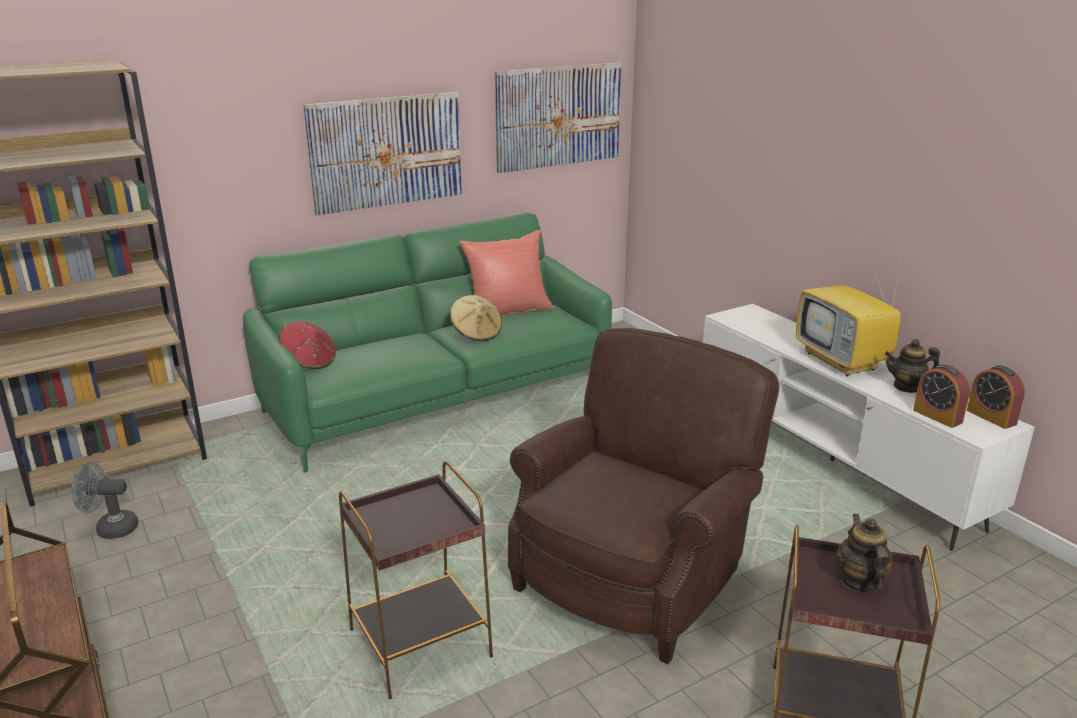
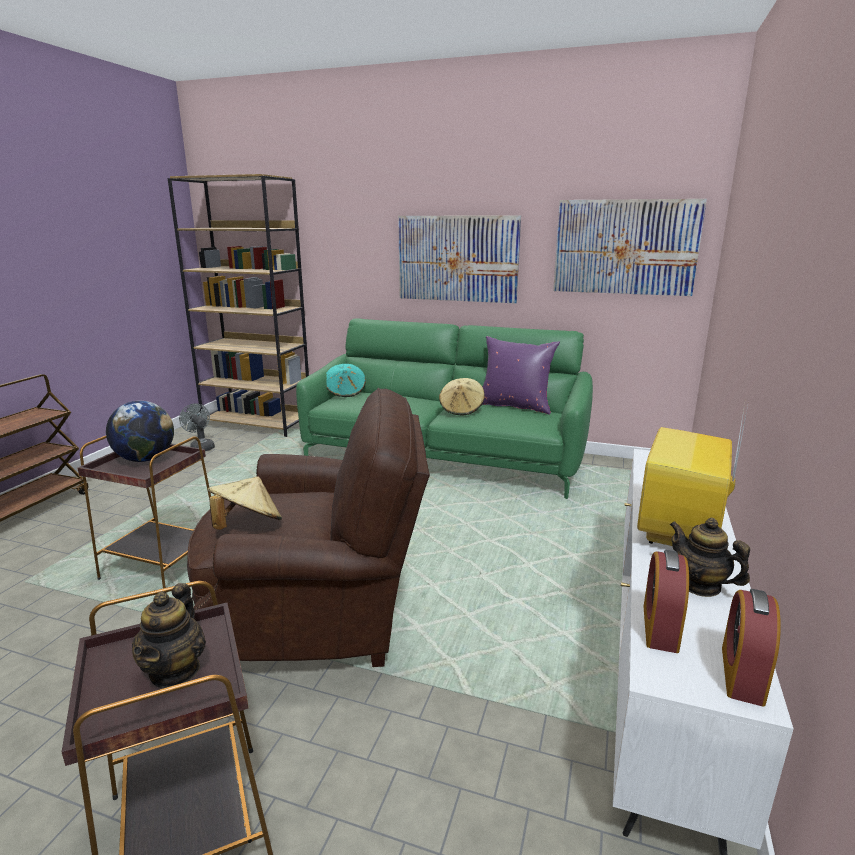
camera: 50 degrees right, 5 degrees down
(309, 362) = (345, 392): red hat -> turquoise hat
(398, 517) = (145, 459): none -> globe
(507, 312) = (514, 406): red pillow -> purple pillow
(627, 508) = (247, 525): none -> beige hat
(859, 581) = (175, 671): teapot -> teapot turned 135 degrees clockwise

